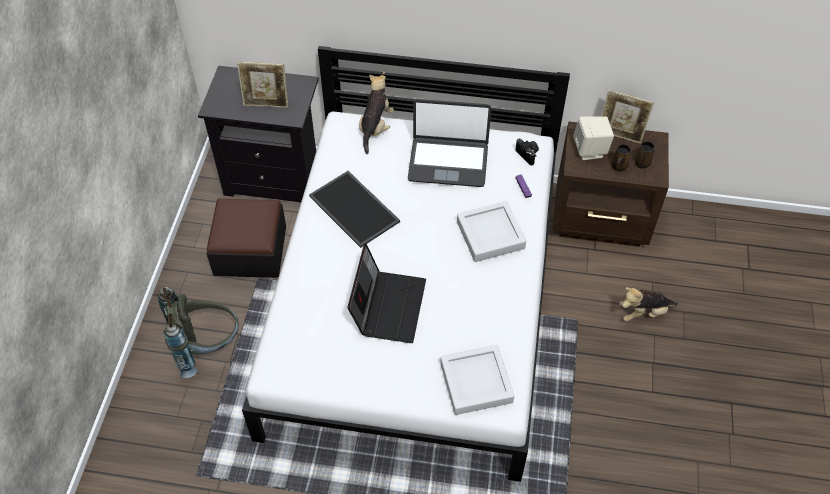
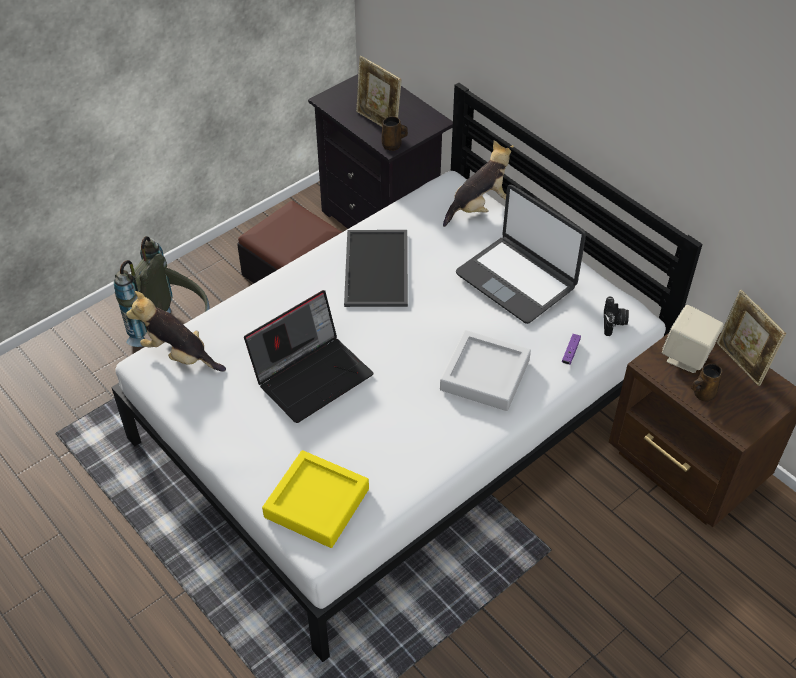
camera: 40 degrees right, 5 degrees down
(476, 383) = (316, 503): grey tray -> yellow tray
(643, 162) = (739, 407): brown mug -> brown mug (393, 145)
(643, 313) = (637, 596): plush toy -> plush toy (179, 355)

